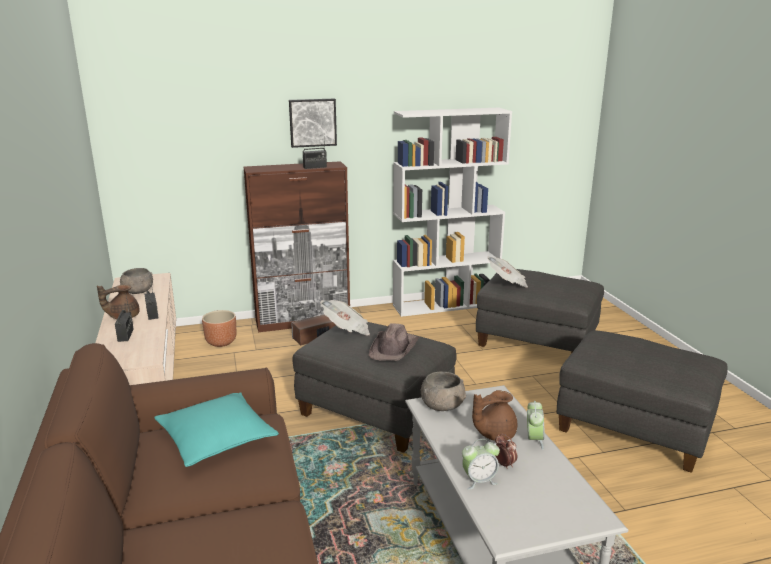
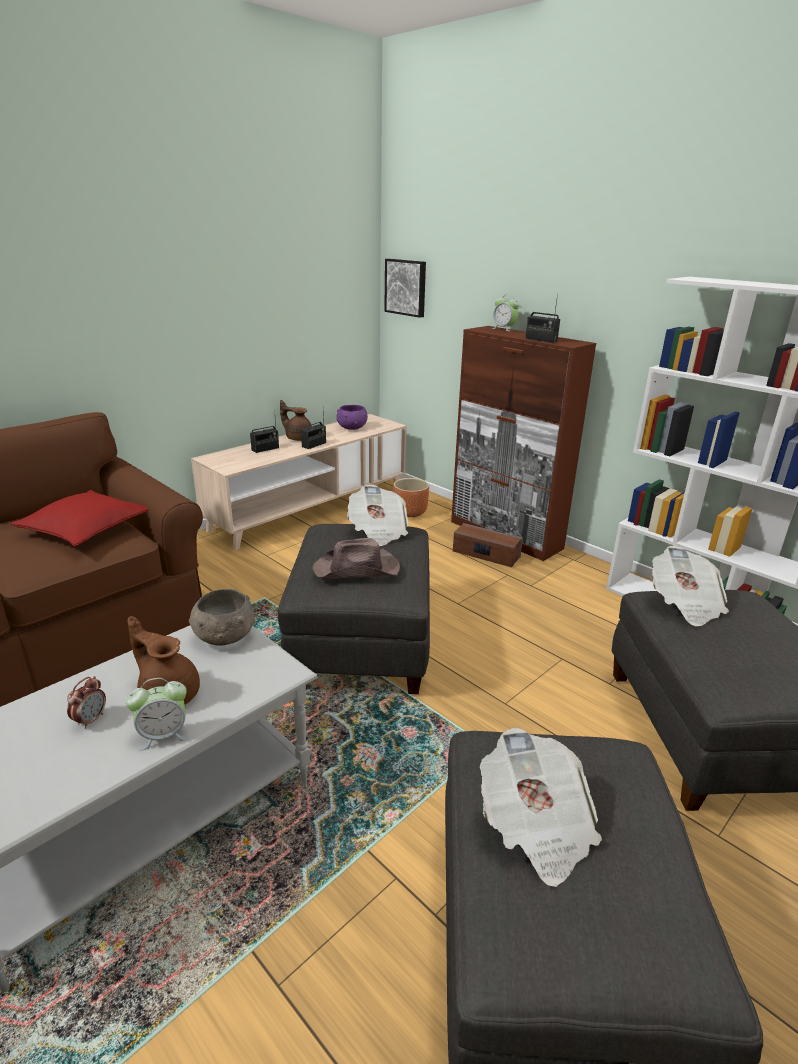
camera: 60 degrees right, 5 degrees up
(138, 291) = (351, 428): grey bowl -> purple bowl
(216, 438) = (86, 529): turquoise pillow -> red pillow
(312, 122) = (577, 281): picture -> picture (406, 287)
(479, 481) = (47, 707): alarm clock -> alarm clock (504, 329)
(638, 362) = (536, 826): none -> newspaper

